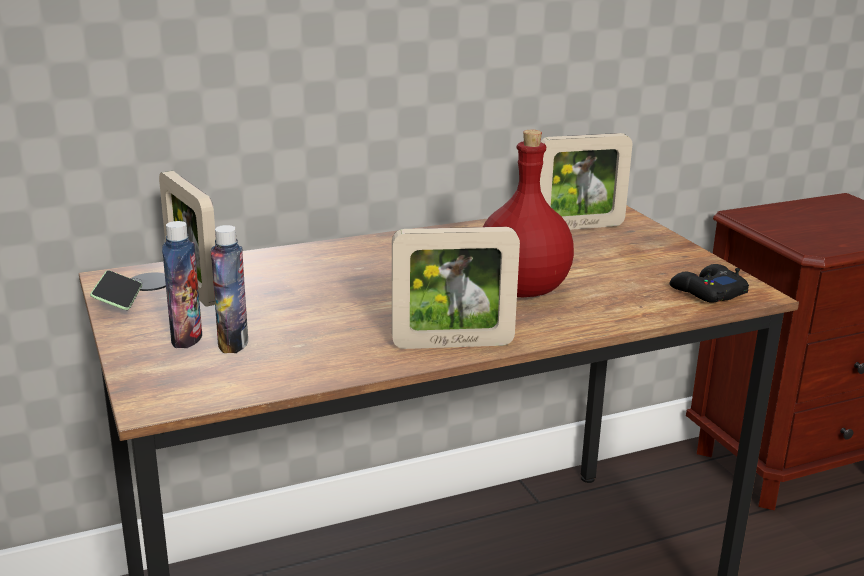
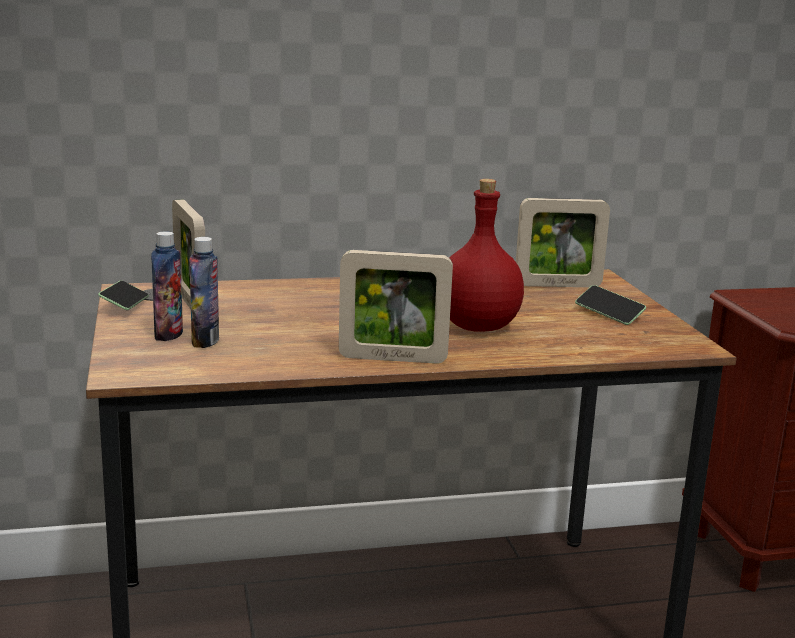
camera: 10 degrees right, 5 degrees down
(647, 259) = (609, 314): none -> phone
(707, 292) = (650, 342): black game controller -> none

